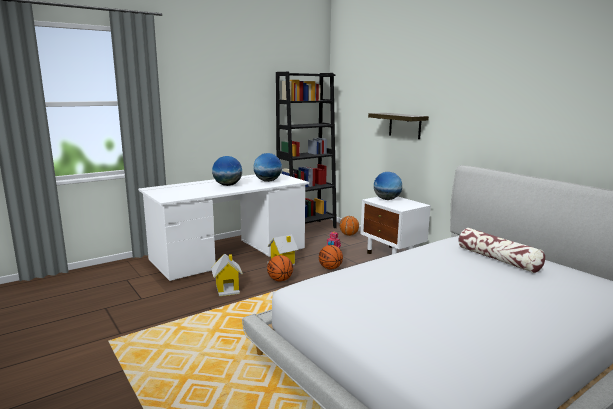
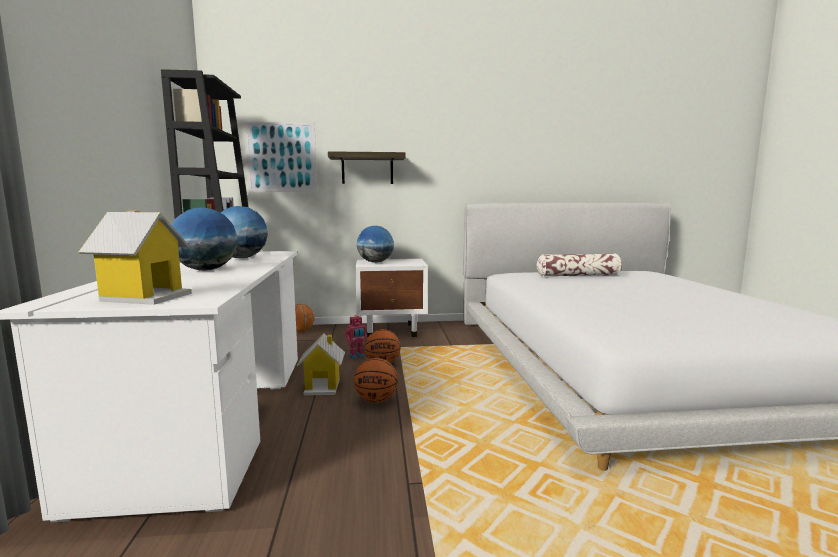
camera: 60 degrees left, 5 degrees down
(227, 289) = (353, 448): toy house -> toy house (144, 297)
(360, 113) = (281, 157): none -> picture

